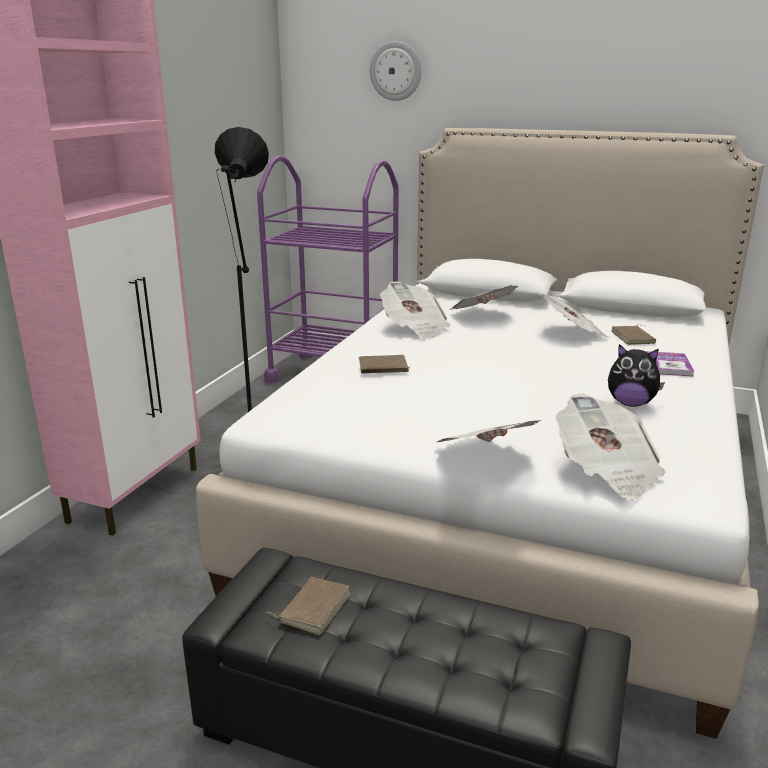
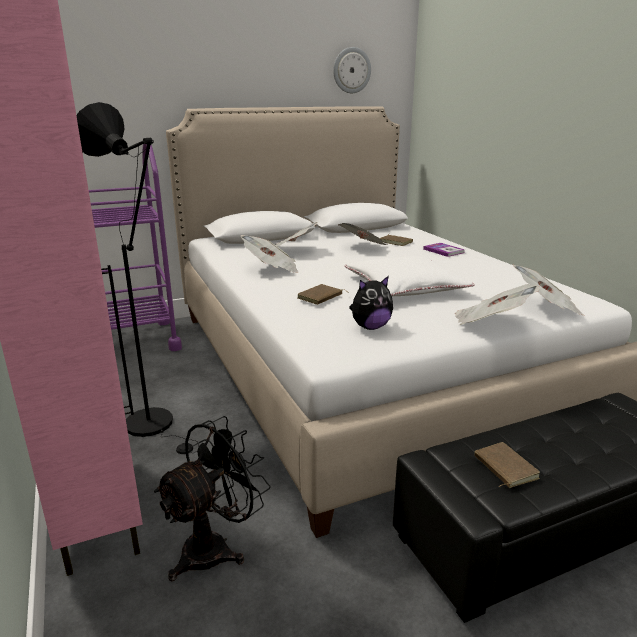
camera: 45 degrees left, 0 degrees up
(152, 561) = (215, 547): none -> black fan
(396, 71) = (127, 59): wall clock -> wall clock (351, 70)
(501, 388) = (405, 286): none -> white pillow
(630, 403) = (475, 273): plush toy -> plush toy (370, 327)

